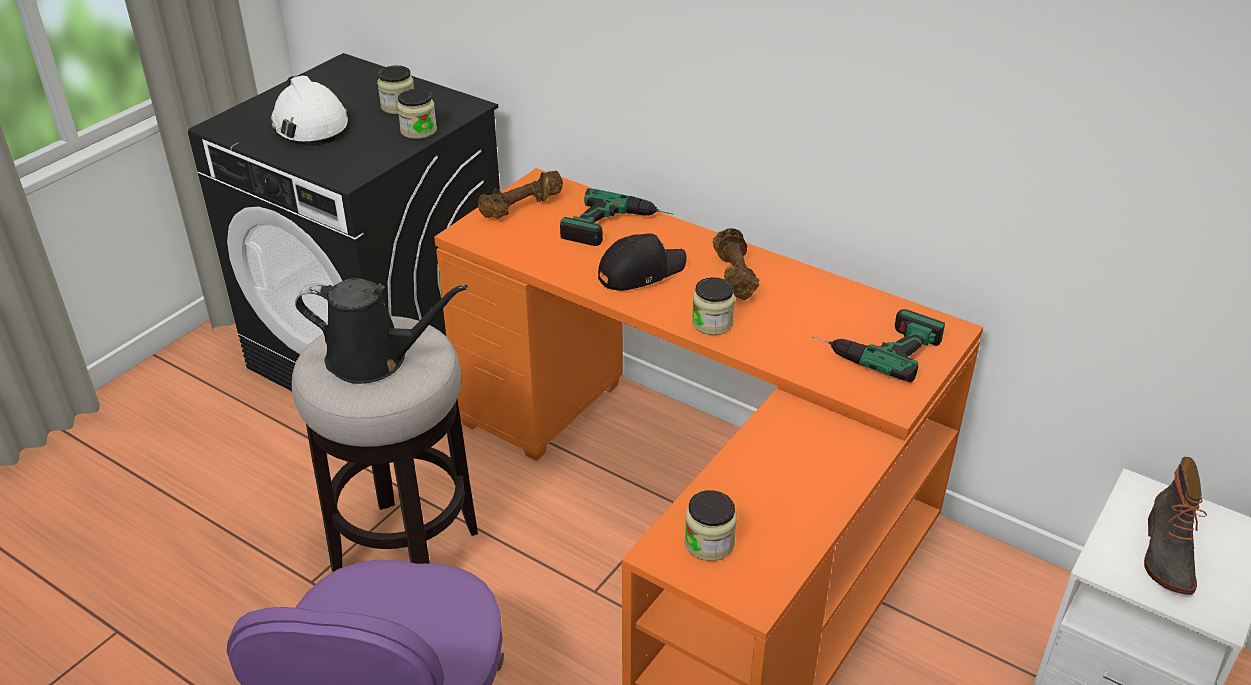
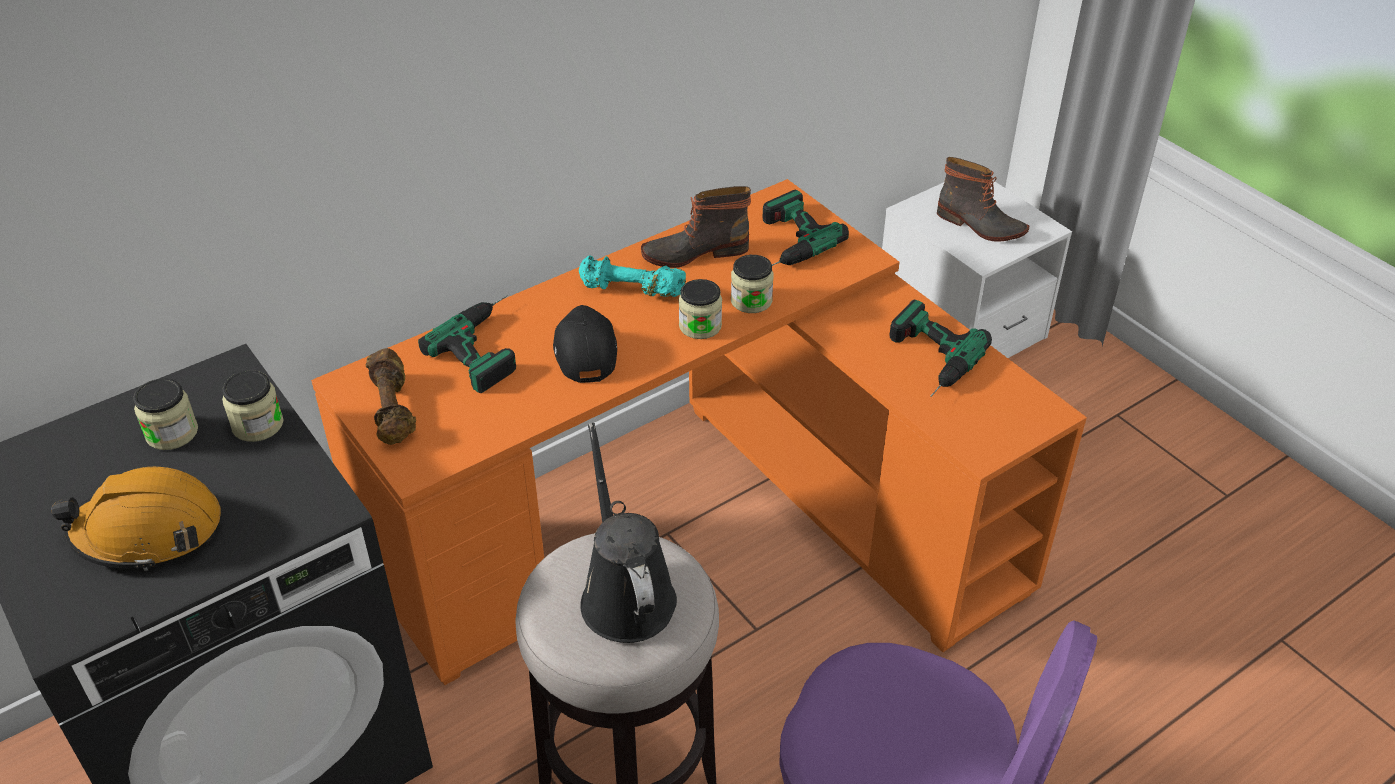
camera: 70 degrees left, 5 degrees up
(309, 125) = (148, 531): white hard hat -> orange hard hat
(374, 359) = (625, 594): black watering can -> black watering can turned 45 degrees counterclockwise
(709, 543) = (979, 420): jar -> jar (751, 301)
(734, 276) = (631, 291): brown dumbbell -> turquoise dumbbell
(779, 488) = (925, 360): none -> power drill
(815, 297) = (694, 252): none -> boot

